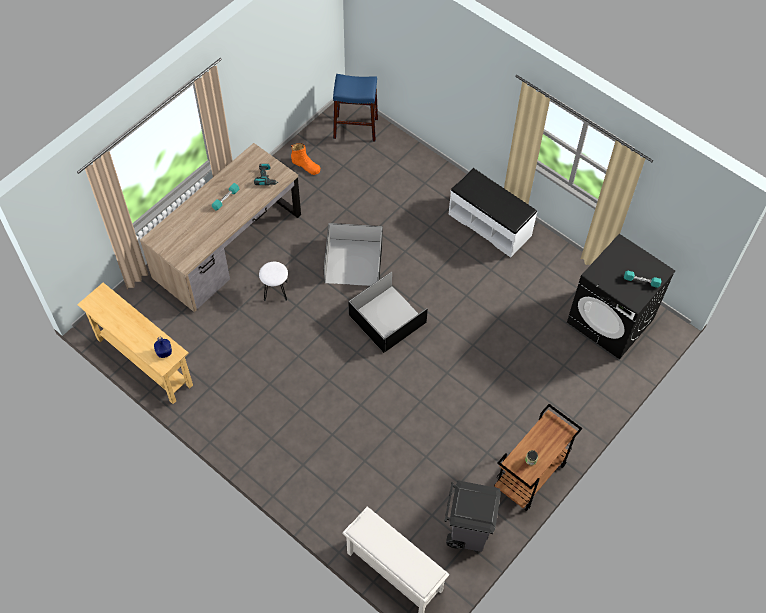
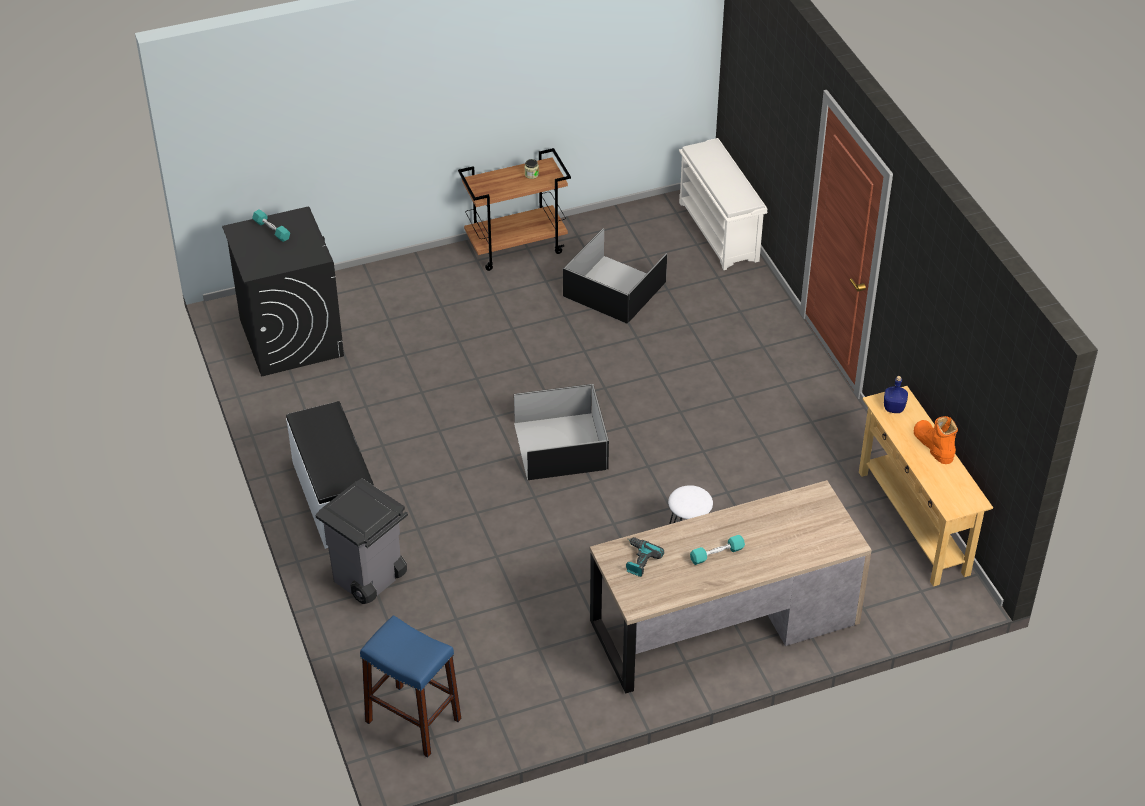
camera: 150 degrees left, 15 degrees down
(306, 165) = (534, 693): orange boot -> orange boot (933, 445)
(352, 261) = (558, 529): black storage box -> black storage box (615, 289)
(467, 530) = (619, 233): grey trash can -> grey trash can (369, 579)

